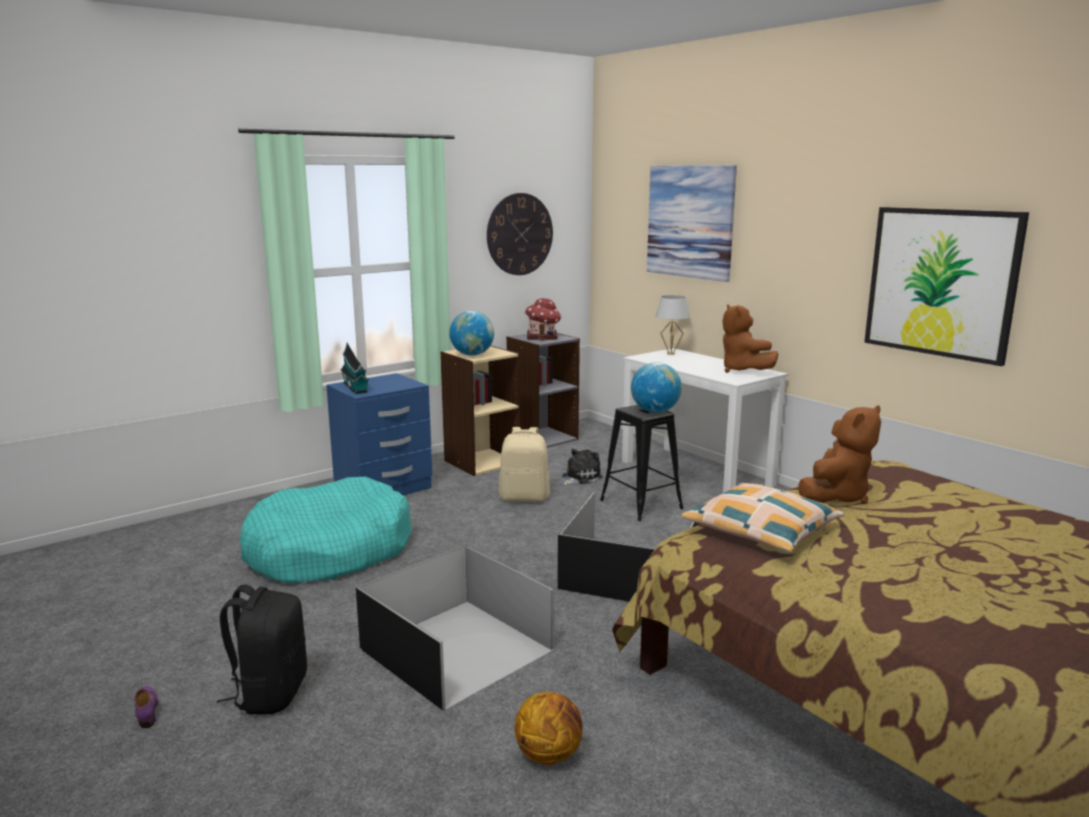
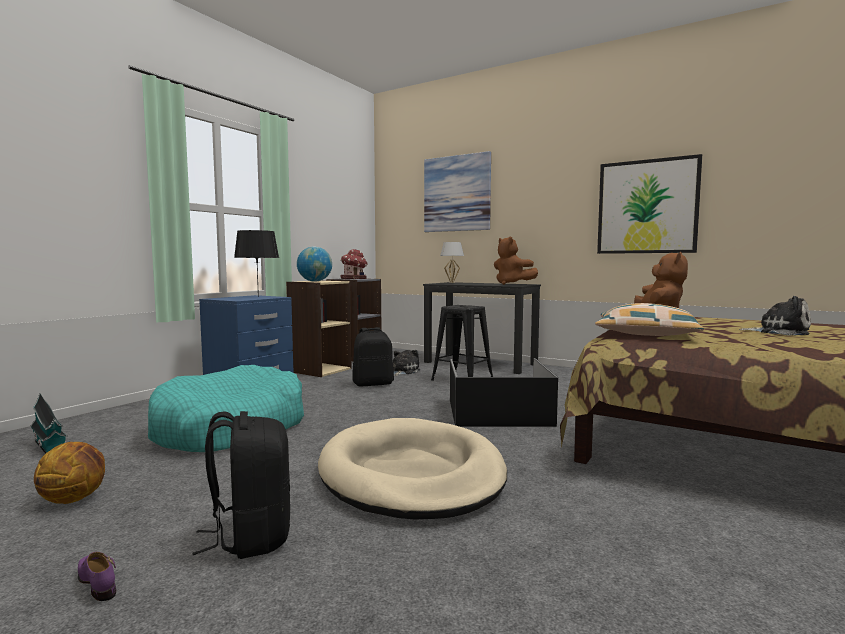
camera: 20 degrees left, 10 degrees down
(356, 388) = (229, 298): toy house -> toy house (50, 447)
(394, 380) = (258, 296): none -> black table lamp
(454, 650) = (411, 474): black storage box -> beige dog bed
(519, 234) = (333, 204): wall clock -> none
(524, 497) = (373, 384): beige backpack -> black backpack
(549, 754) = (576, 530): basketball -> basketball (74, 499)
(655, 411) = (471, 306): globe -> none
(696, 473) = (480, 363): white desk -> black desk
(956, 553) = (780, 332): none -> plush toy

